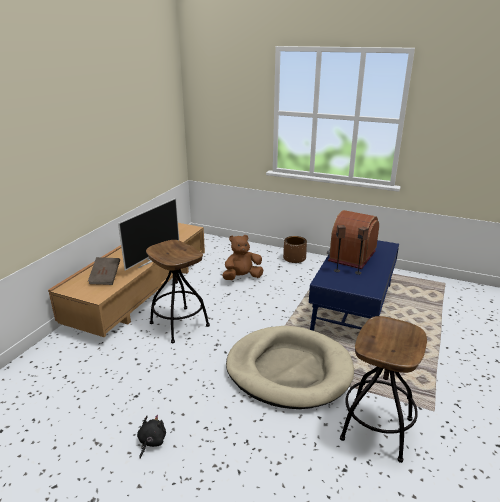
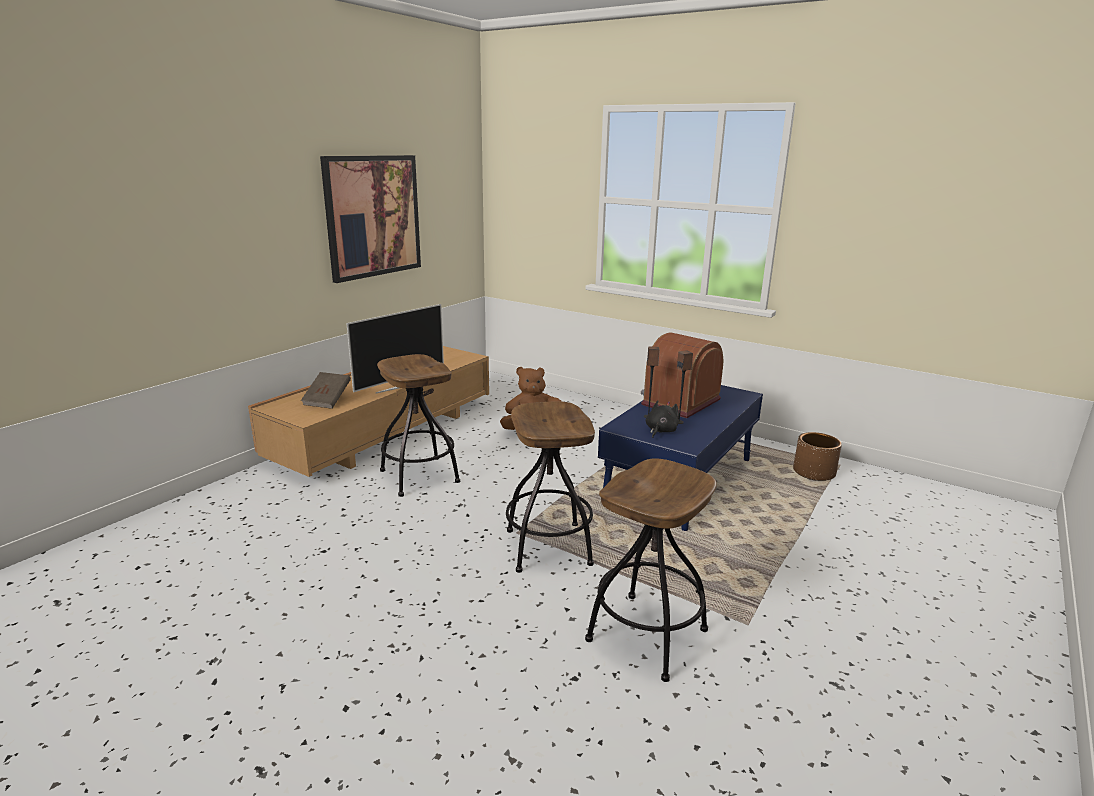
camera: 10 degrees right, 5 degrees down
(117, 136) = (373, 216): none -> picture
(151, 442) = (319, 606): black plush toy -> black plush toy (660, 431)
(289, 370) = (548, 546): beige dog bed -> brown stool
(294, 258) = (618, 414): brown planter -> brown planter (813, 472)

